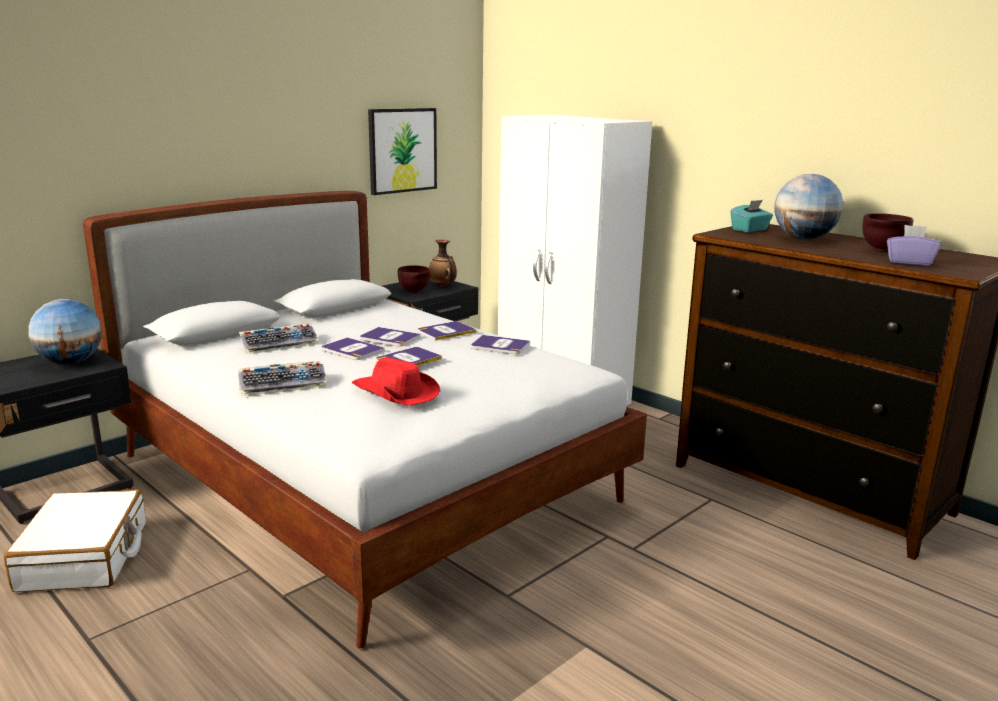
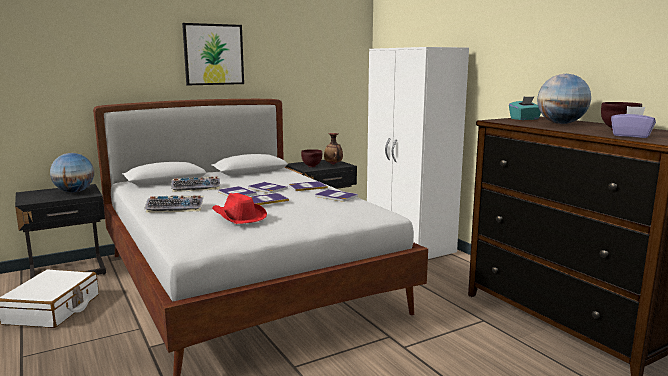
camera: 15 degrees right, 5 degrees down
(402, 150) = (311, 74): picture -> picture (213, 54)

